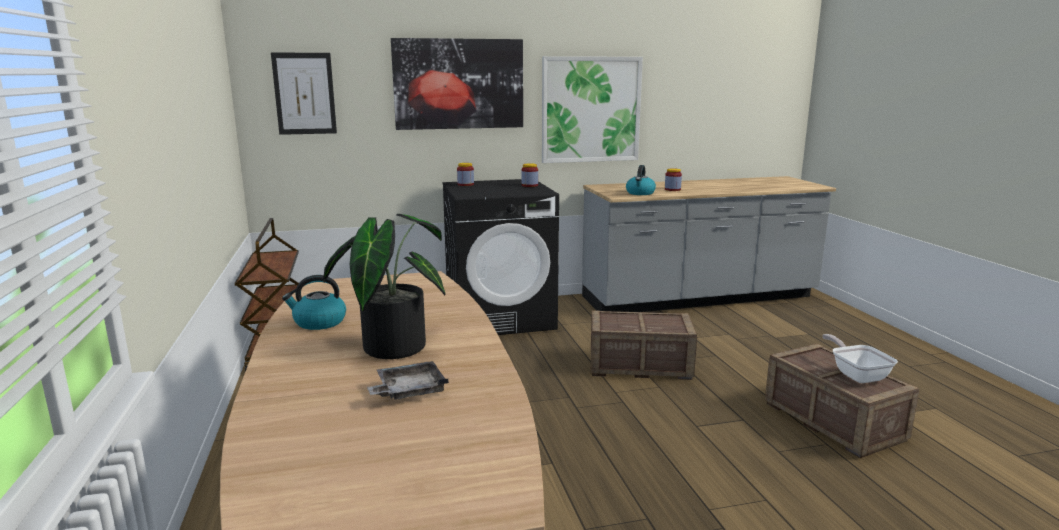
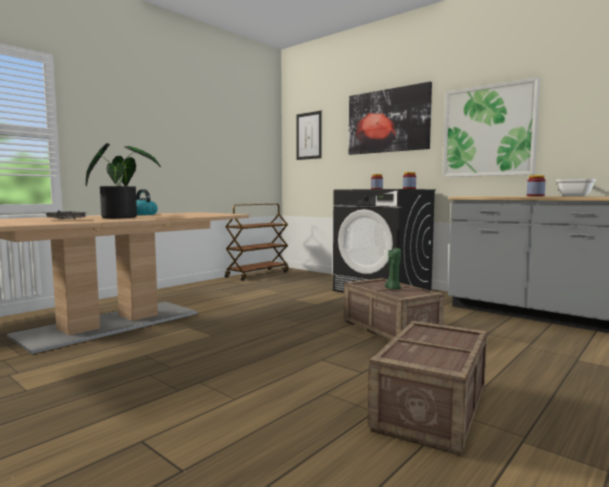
camera: 55 degrees right, 10 degrees down
(640, 193) = (491, 196): kettle -> none
(646, 322) = (393, 288): none -> green candle
(856, 374) = (437, 350): frying pan -> frying pan (575, 196)

